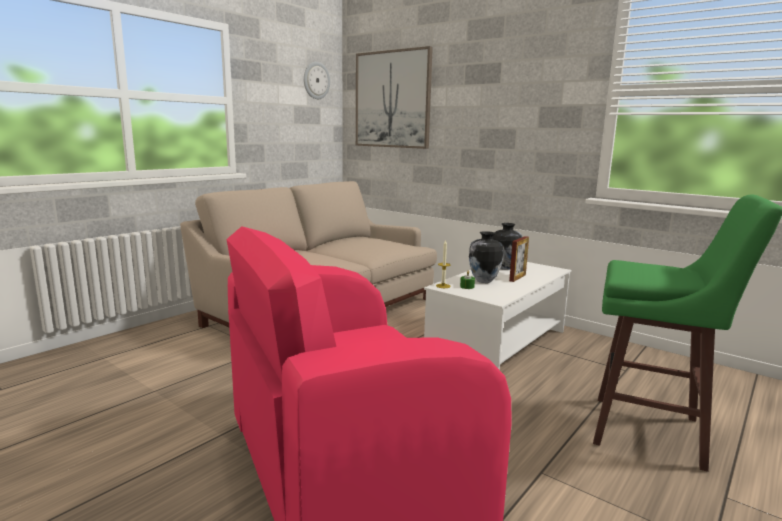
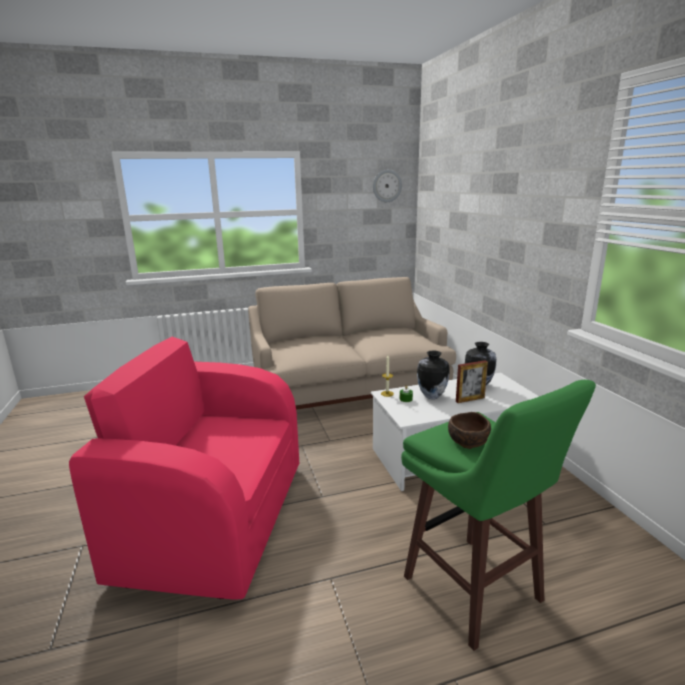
camera: 35 degrees right, 5 degrees up
(392, 99) = (444, 203): picture -> none
(660, 274) = (468, 442): none -> brown bowl

